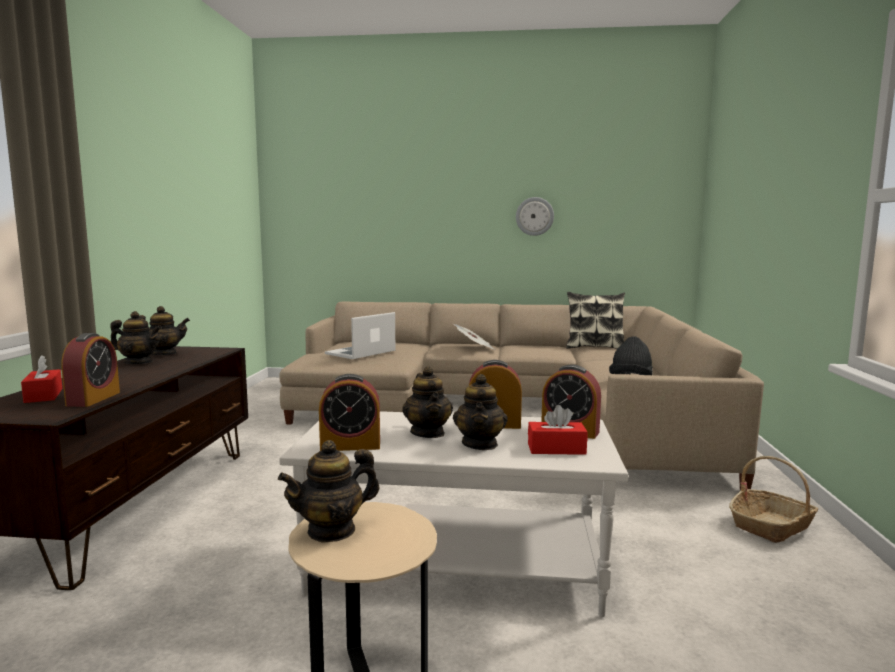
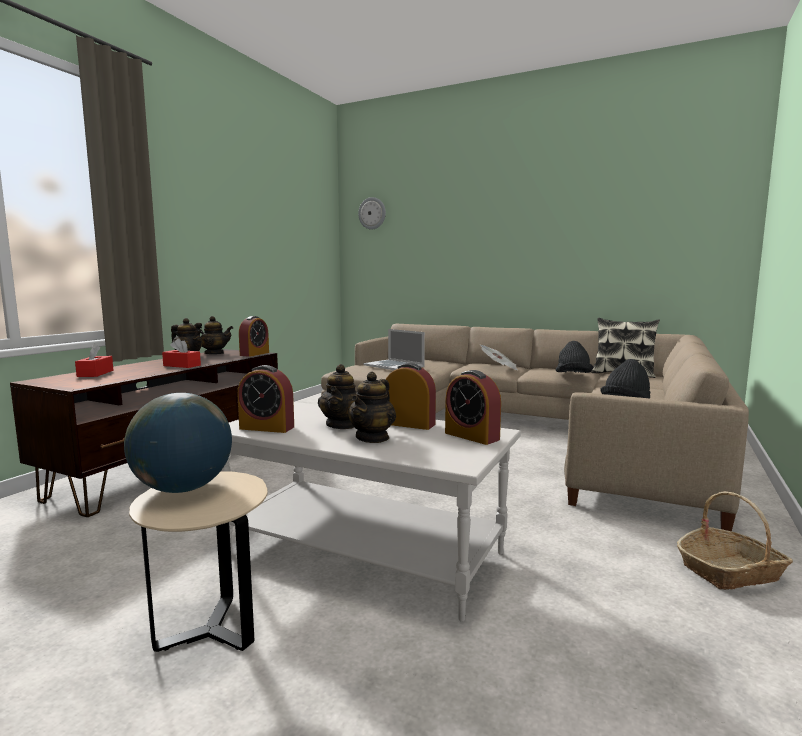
camera: 20 degrees right, 0 degrees up
(93, 399) = (120, 377): alarm clock -> alarm clock (254, 354)
(332, 530) = (184, 488): teapot -> globe
(361, 352) = (394, 366): laptop -> laptop turned 105 degrees counterclockwise
(534, 216) = (573, 245): wall clock -> wall clock (372, 213)
(554, 352) = (573, 375): none -> black hat
(556, 449) = (436, 449): red tissue box -> red tissue box (182, 365)

